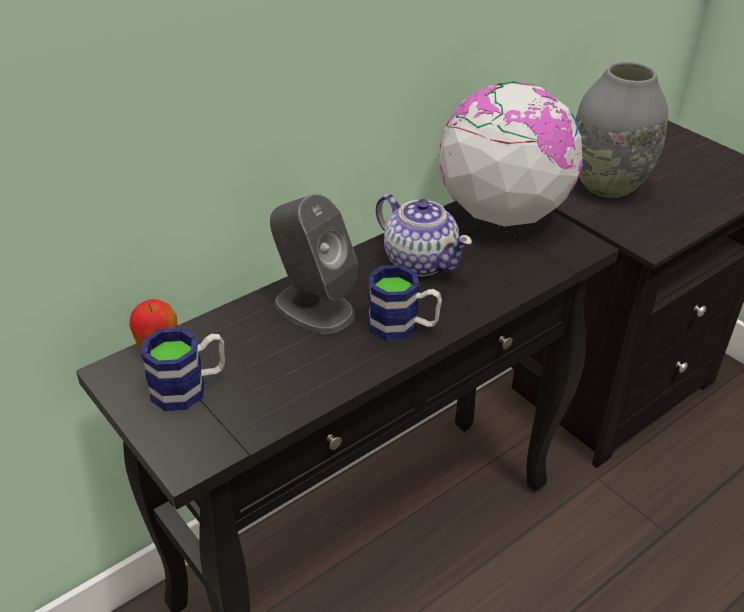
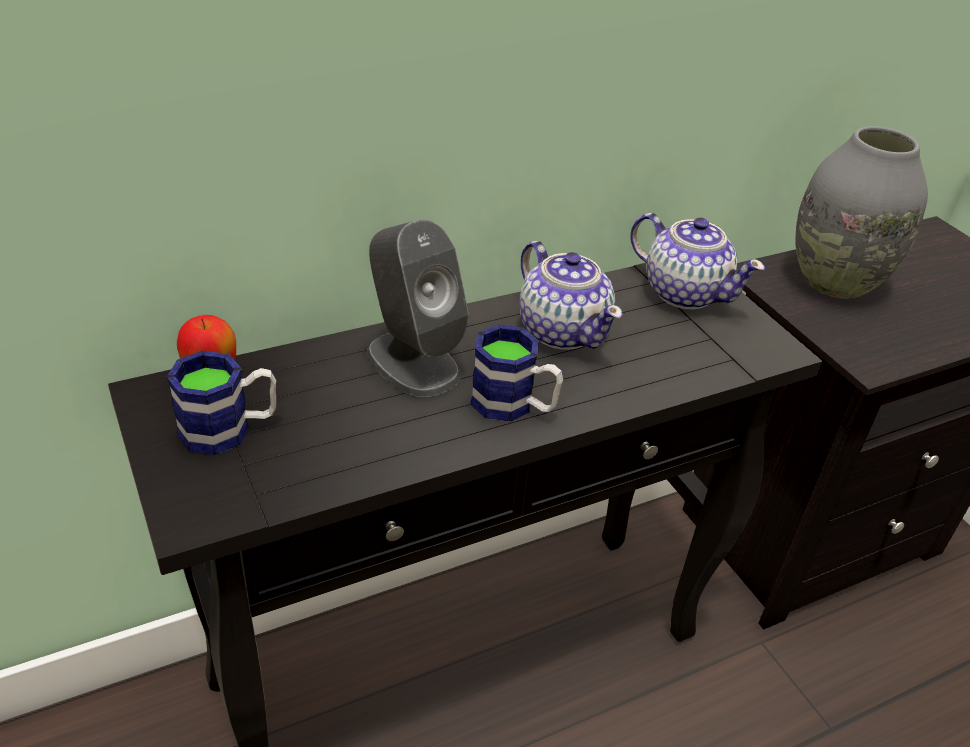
camera: 10 degrees right, 0 degrees up
(501, 214) = (684, 292): globe -> teapot

